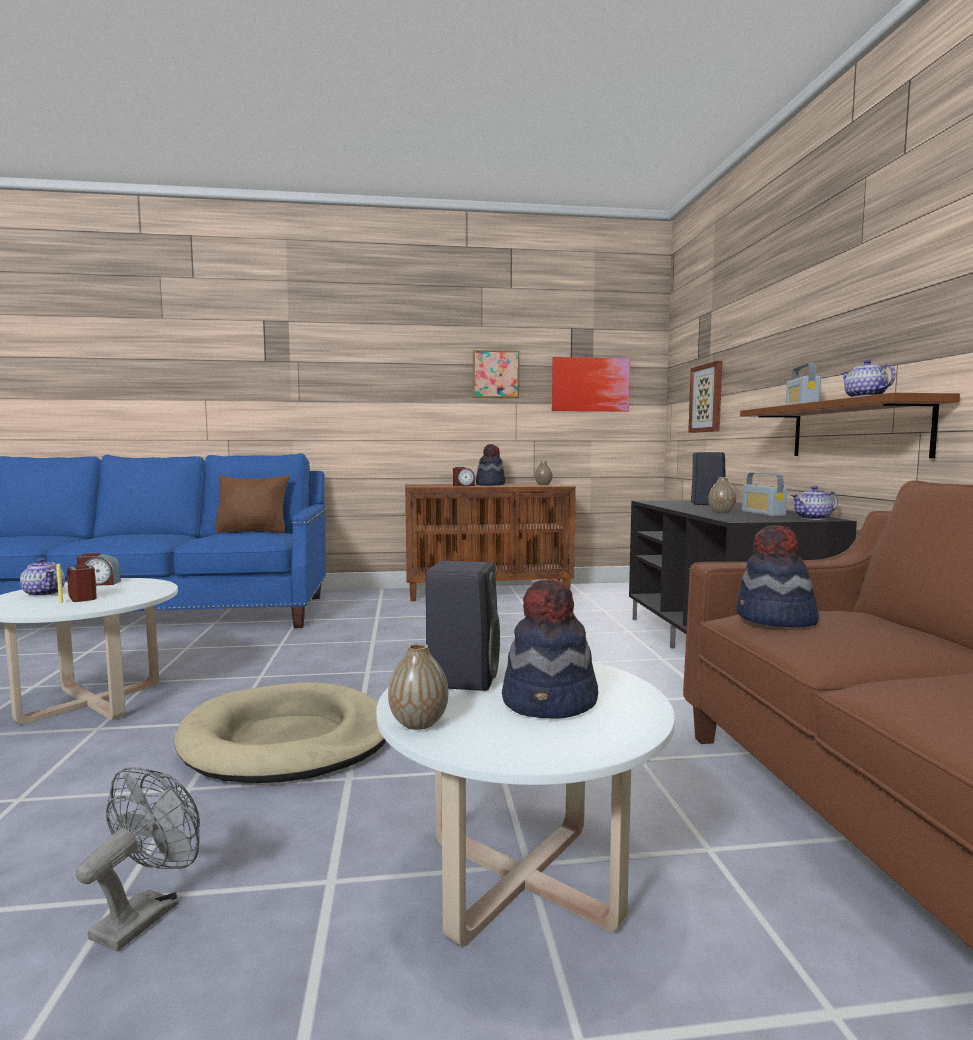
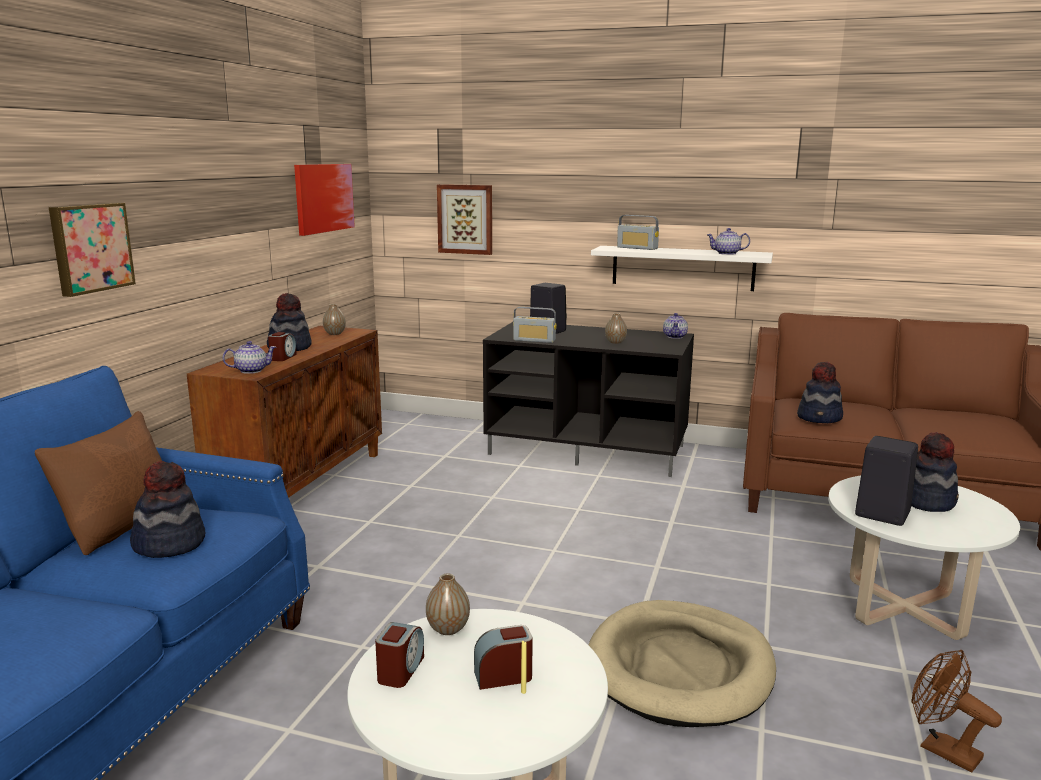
camera: 65 degrees left, 10 degrees up
(44, 593) = (441, 714): teapot -> teapot (251, 370)
(145, 913) = (941, 749): grey fan -> brown fan
(228, 535) = (169, 544): none -> hat
(418, 723) = (961, 537): vase -> vase (448, 629)
(495, 374) = (249, 192): picture -> picture (90, 247)
(763, 513) = (634, 337): radio -> radio (534, 340)
(856, 430) = (682, 268): brown shelf -> white shelf

